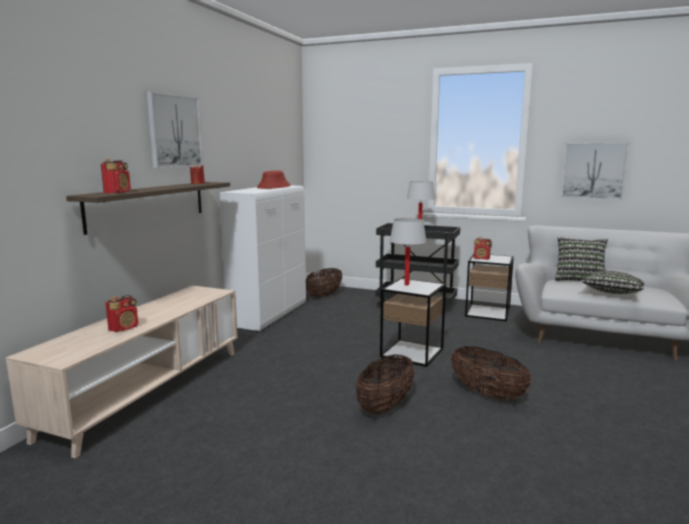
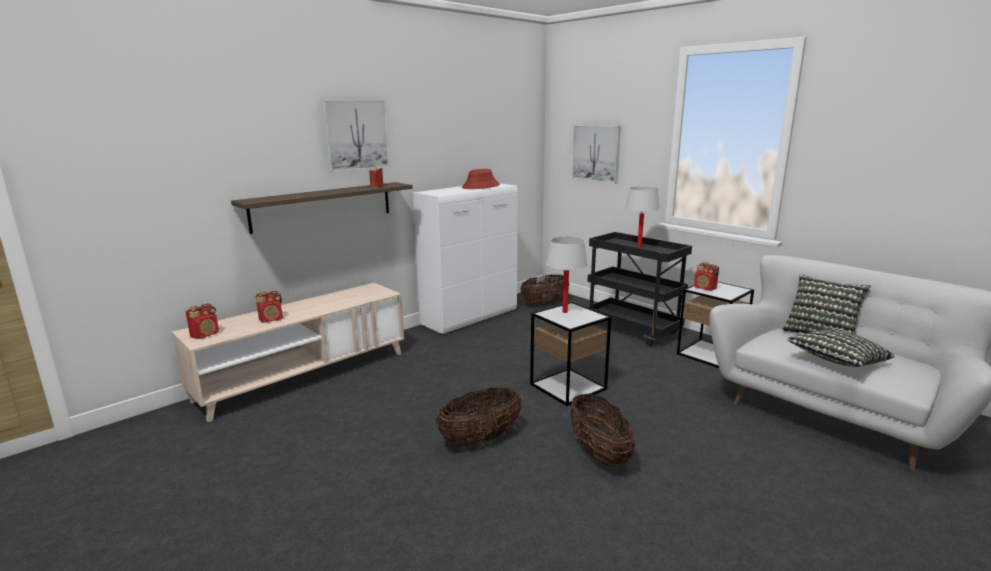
camera: 25 degrees right, 5 degrees up
(117, 192) = (276, 198): radio -> radio (205, 335)
(593, 171) = (878, 187): picture -> picture (596, 153)

